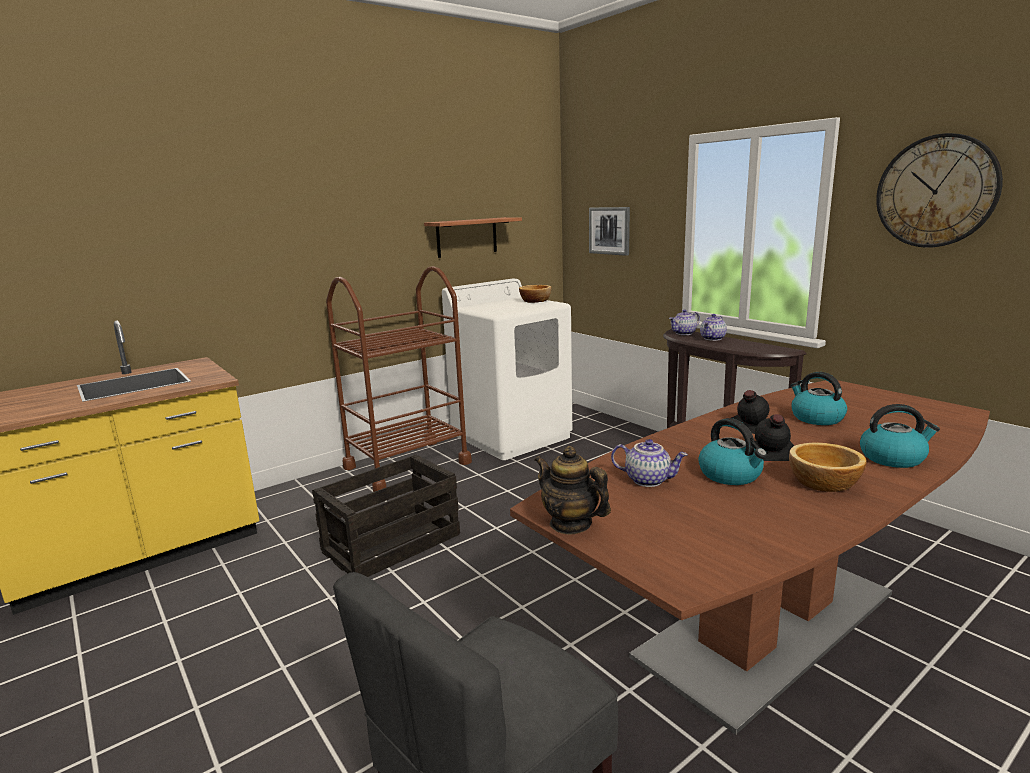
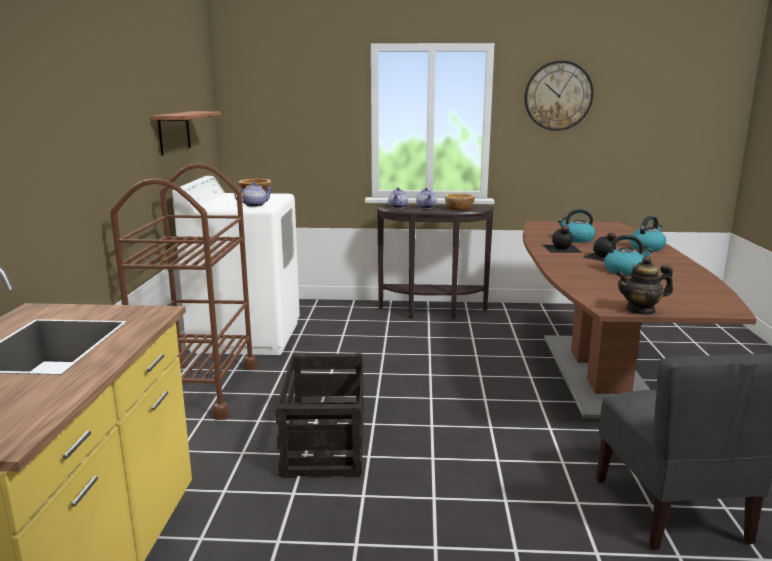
camera: 50 degrees left, 0 degrees up
(609, 230) = (284, 124): picture -> none
(648, 480) = (606, 283): teapot -> teapot (254, 205)
(823, 483) = (658, 263): bowl -> bowl (459, 209)

